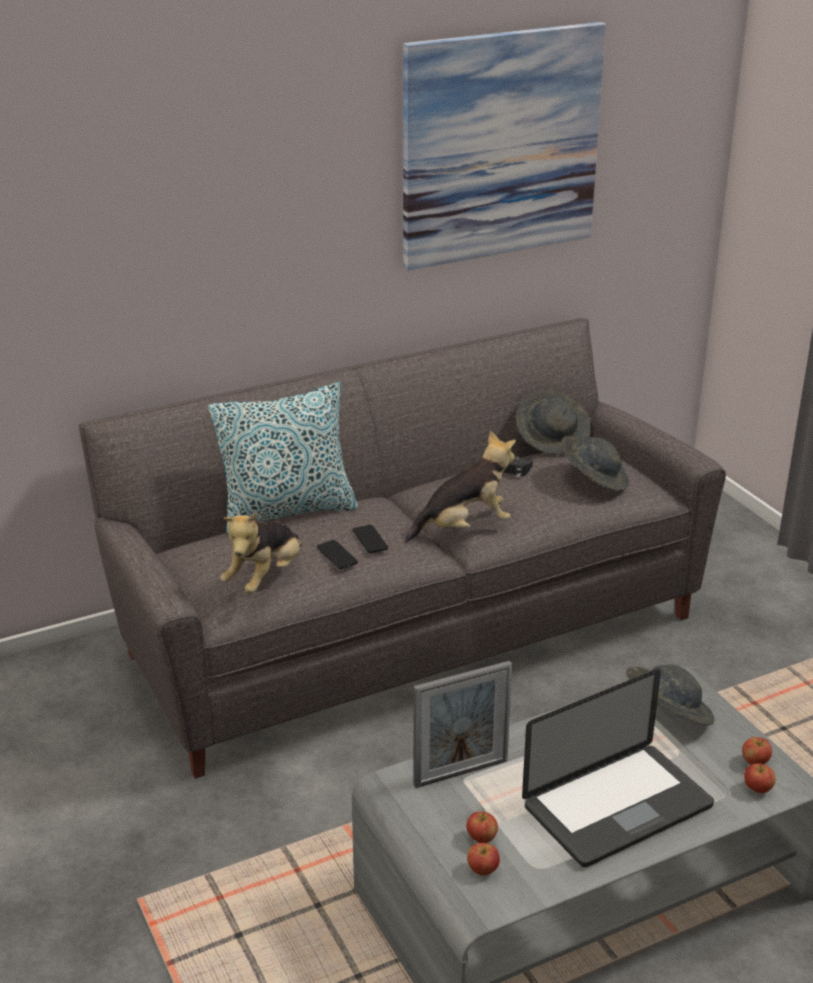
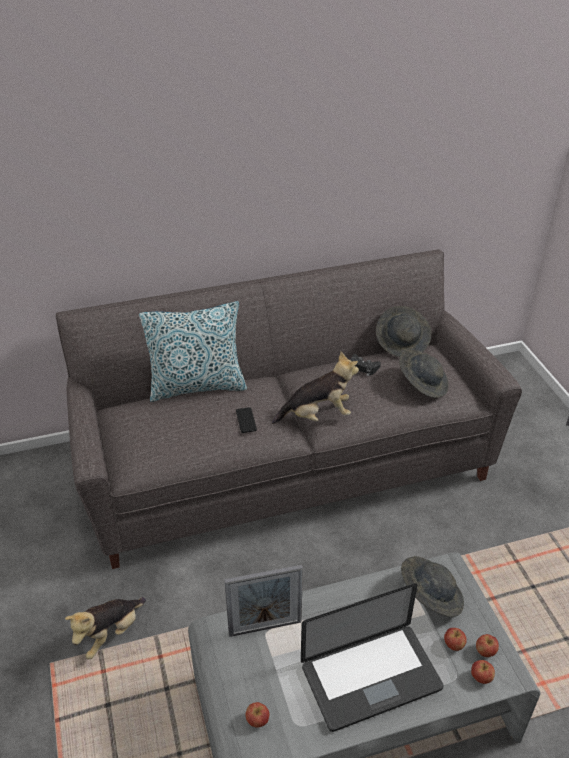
camera: 10 degrees right, 10 degrees up
(265, 578) = (163, 446): plush toy -> plush toy (110, 634)
(337, 555) = (218, 432): phone -> none
(481, 838) = (264, 691): apple -> apple (453, 645)
(500, 145) = (382, 123): picture -> none

